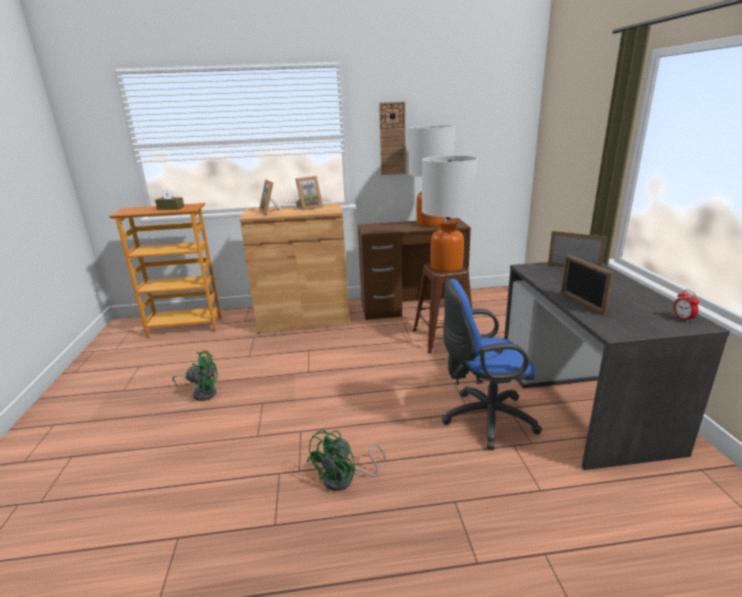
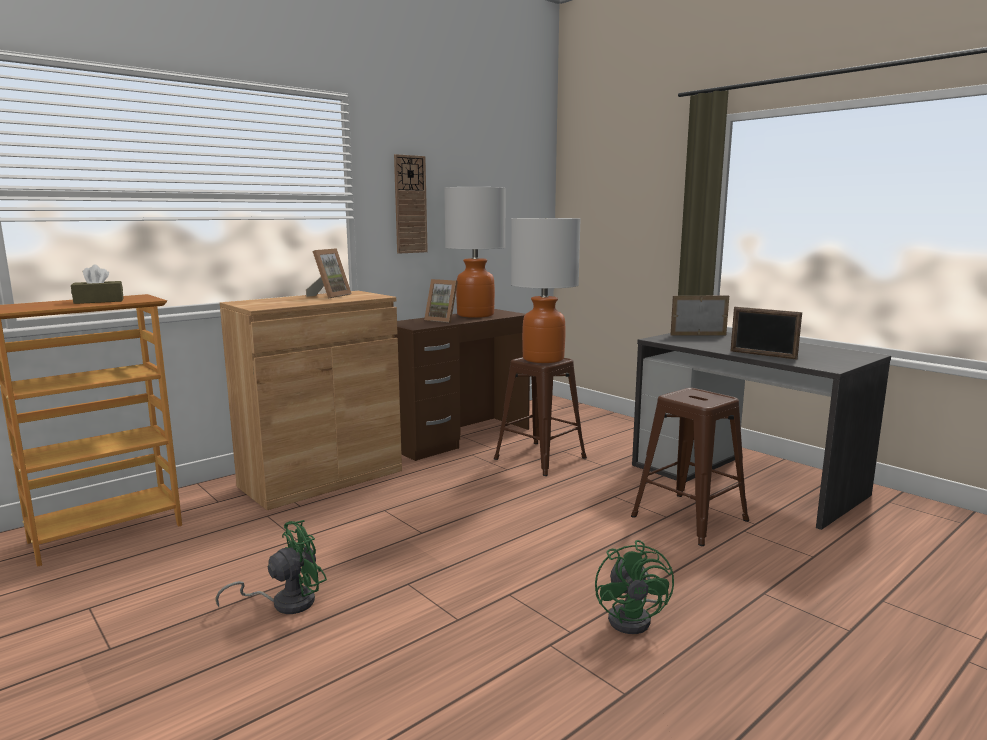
camera: 35 degrees left, 10 degrees down
(271, 212) = (281, 302): picture frame -> picture frame (443, 320)
(483, 419) = (687, 518): blue office chair -> brown stool
(683, 318) = (850, 353): alarm clock -> none

